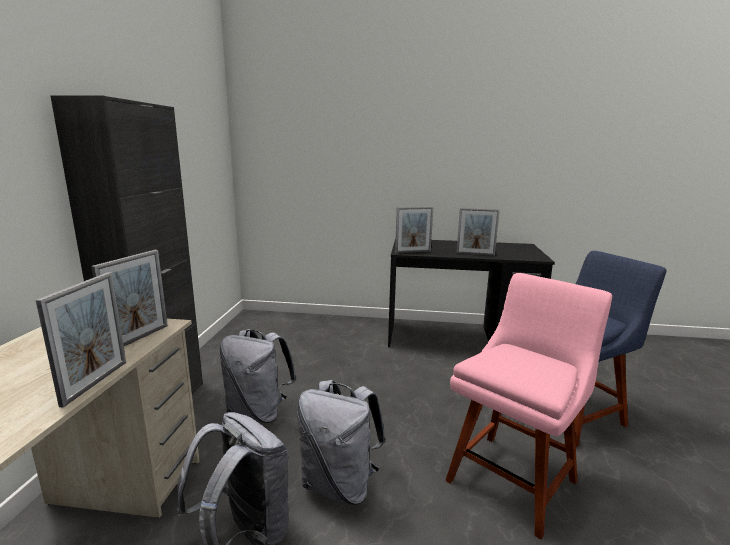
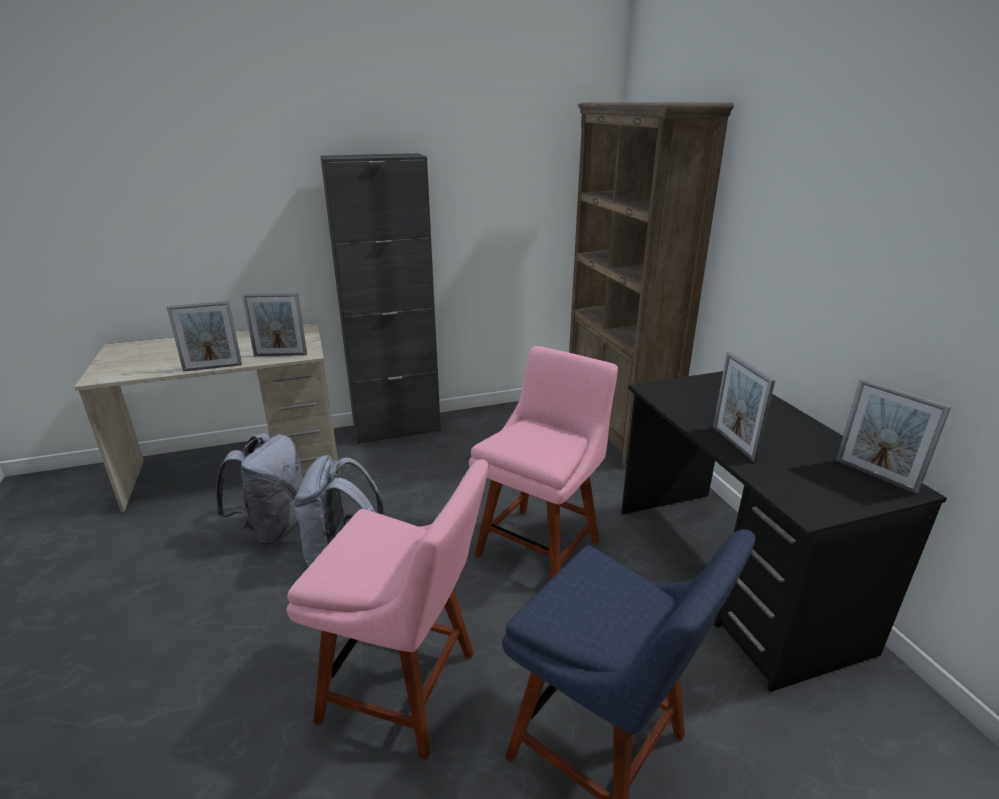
camera: 65 degrees right, 10 degrees up
(258, 412) = (418, 475): grey backpack -> none
(300, 321) = (616, 430): none -> brown bookcase
(397, 382) = (541, 544): none -> pink chair
(413, 252) = (665, 395): picture frame -> picture frame (875, 476)

